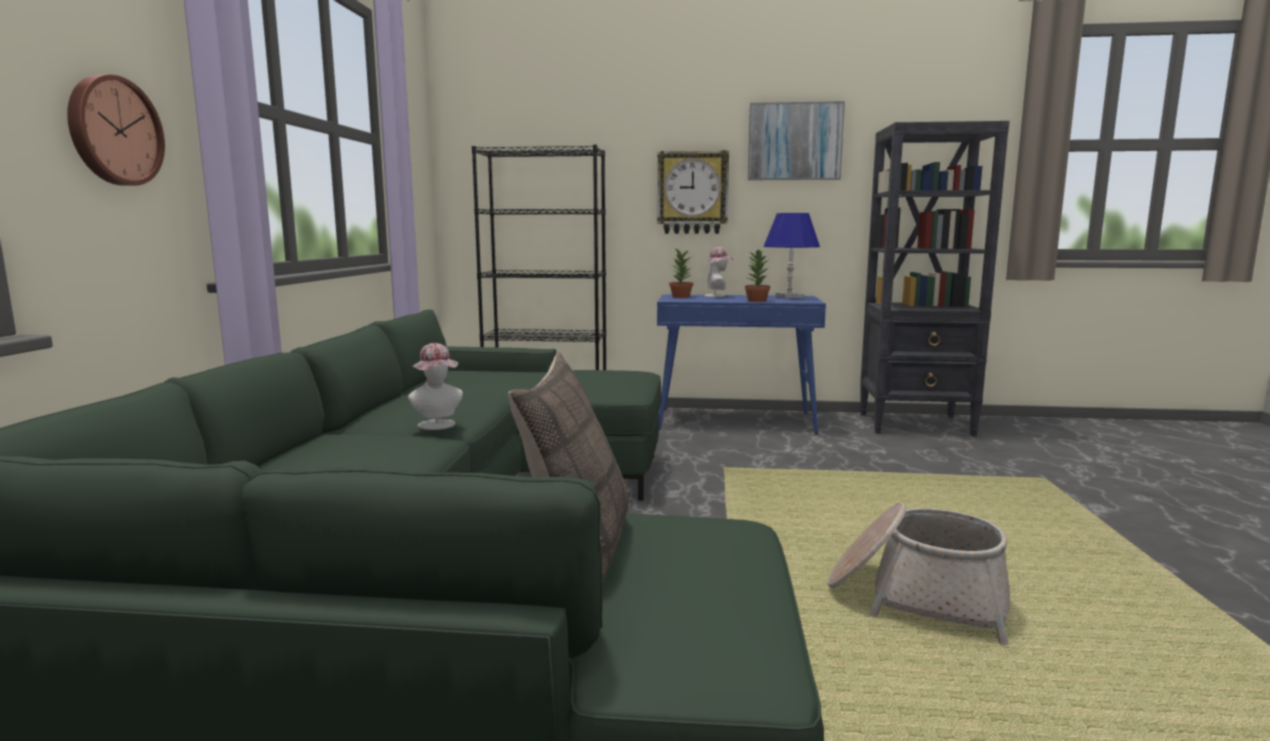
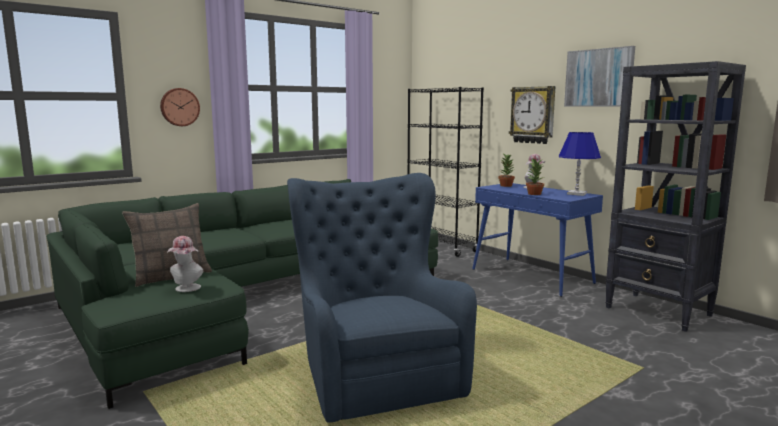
camera: 45 degrees right, 0 degrees up
(438, 426) = (265, 232): hat -> hat (186, 289)
(916, 598) = (374, 373): basket -> blue armchair

